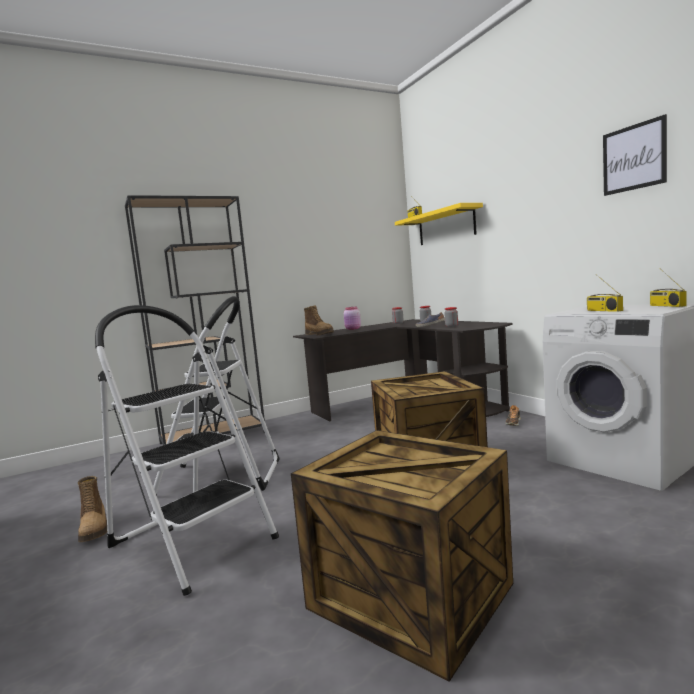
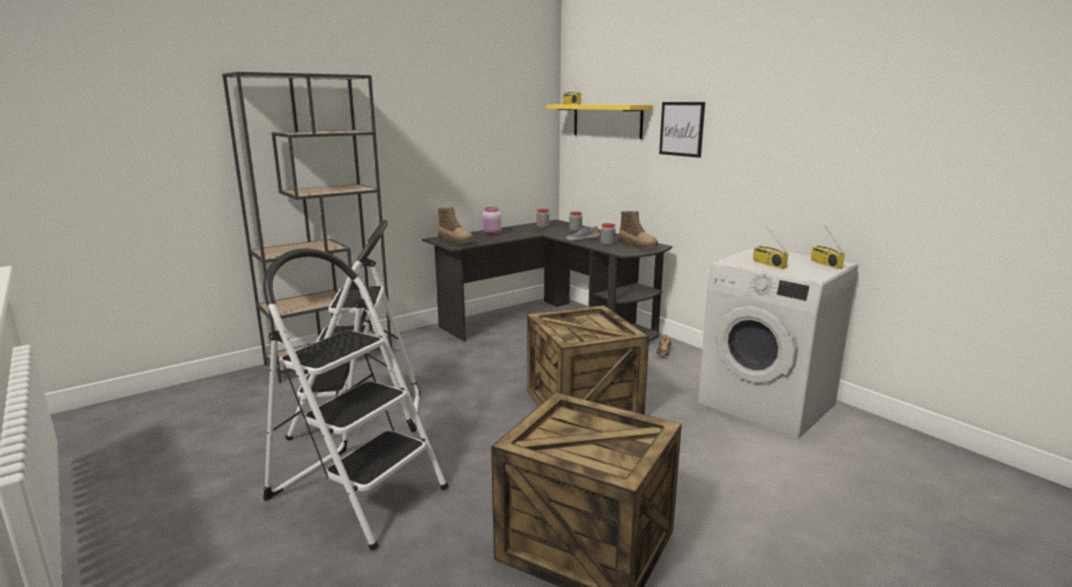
camera: 10 degrees left, 10 degrees up
(95, 529) = (237, 479): boot -> boot (638, 246)
(634, 157) = (816, 102): picture -> picture (681, 129)

